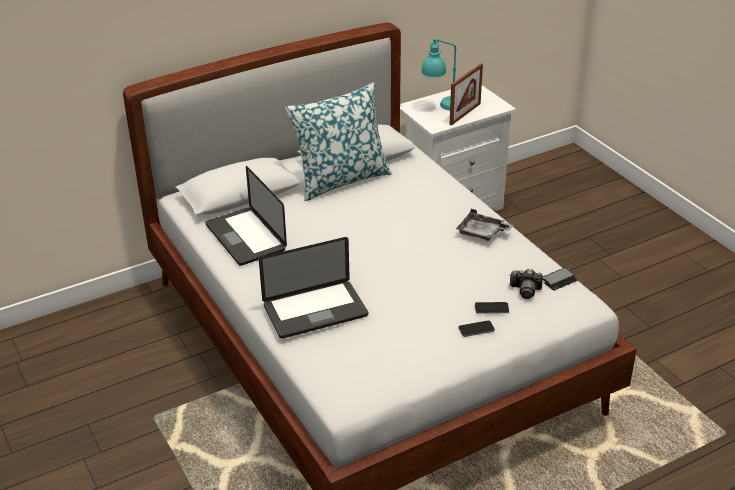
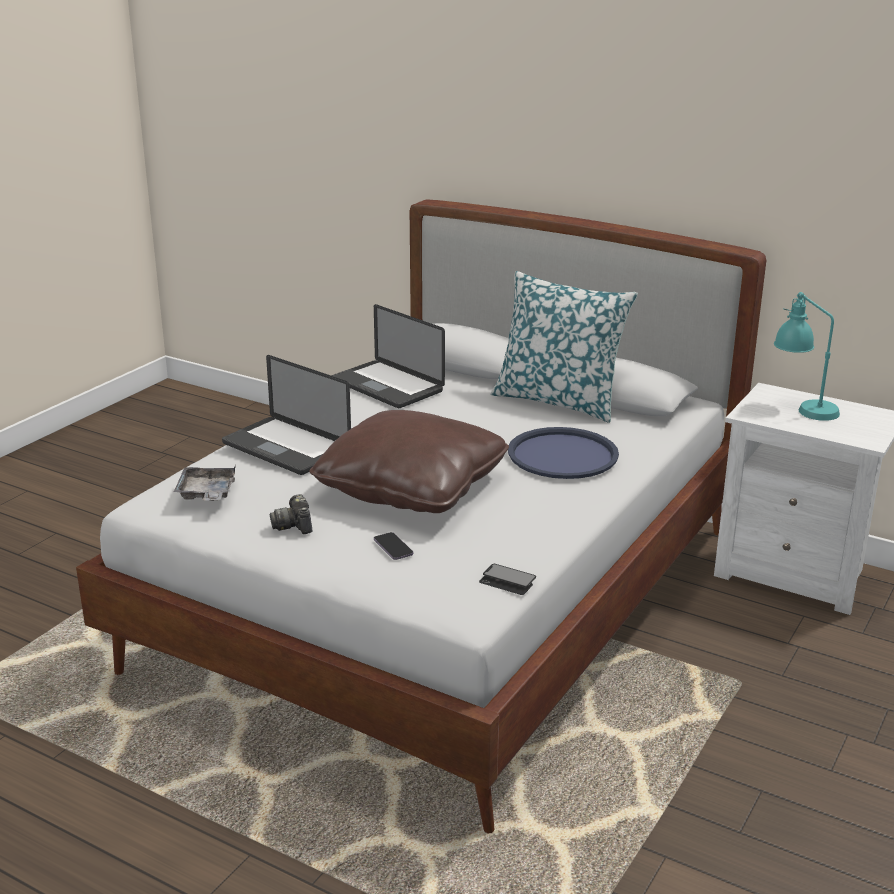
camera: 60 degrees right, 10 degrees down
(245, 237) = (387, 386): laptop -> laptop turned 75 degrees counterclockwise
(416, 277) = (411, 488): none -> brown pillow
(421, 206) = (562, 455): none -> blue tray
(465, 114) = (808, 424): picture frame -> none
(476, 329) = (341, 547): phone -> none
(482, 233) = (552, 504): grey tray -> grey tray (206, 493)
(525, 290) = (457, 561): camera -> camera (294, 525)

